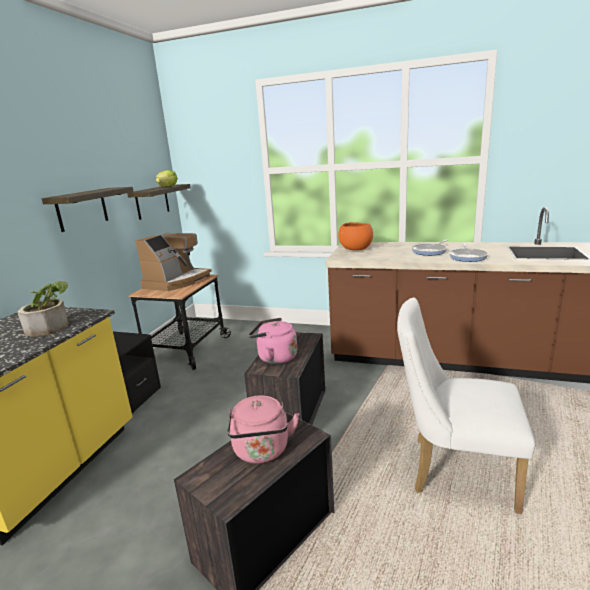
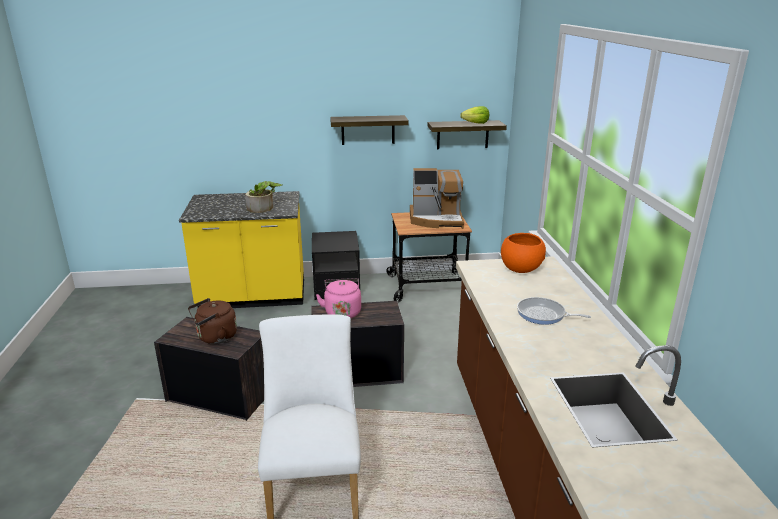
camera: 65 degrees right, 5 degrees up
(262, 451) = (215, 337): pink kettle -> brown kettle
(468, 257) = (532, 342): frying pan -> none

